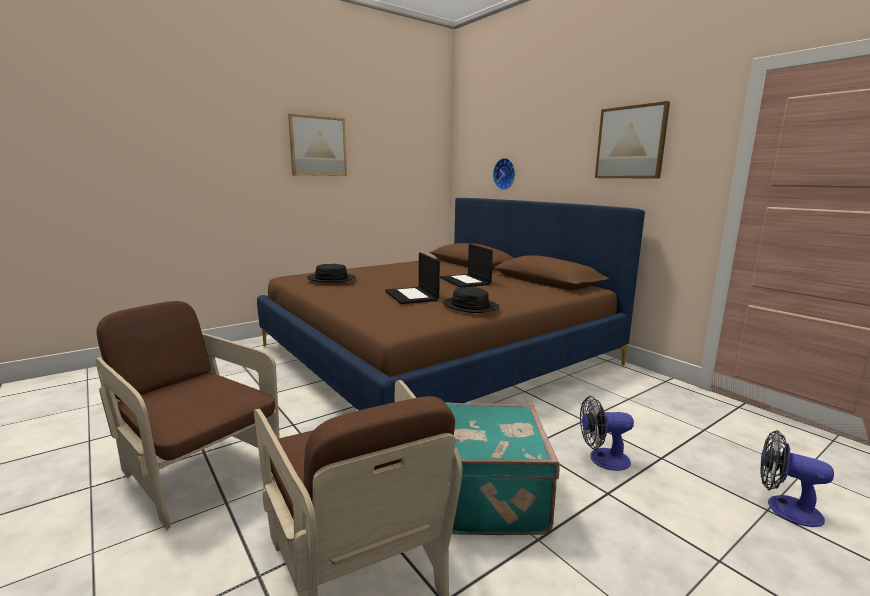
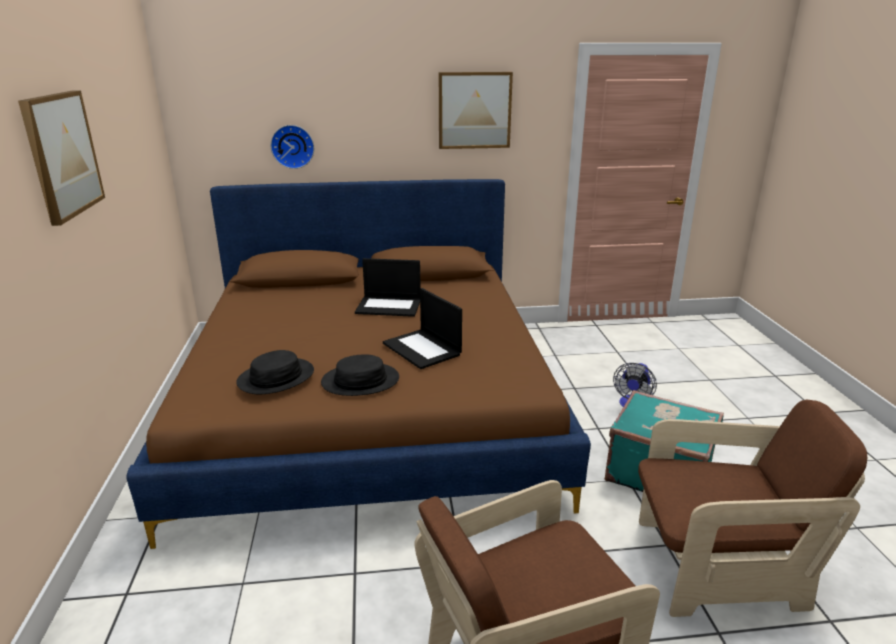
camera: 60 degrees left, 10 degrees up
(412, 296) = (423, 349): laptop -> laptop turned 45 degrees clockwise
(470, 306) = (495, 333): black hat -> black hat (360, 381)
(784, 508) = (709, 374): fan -> none

